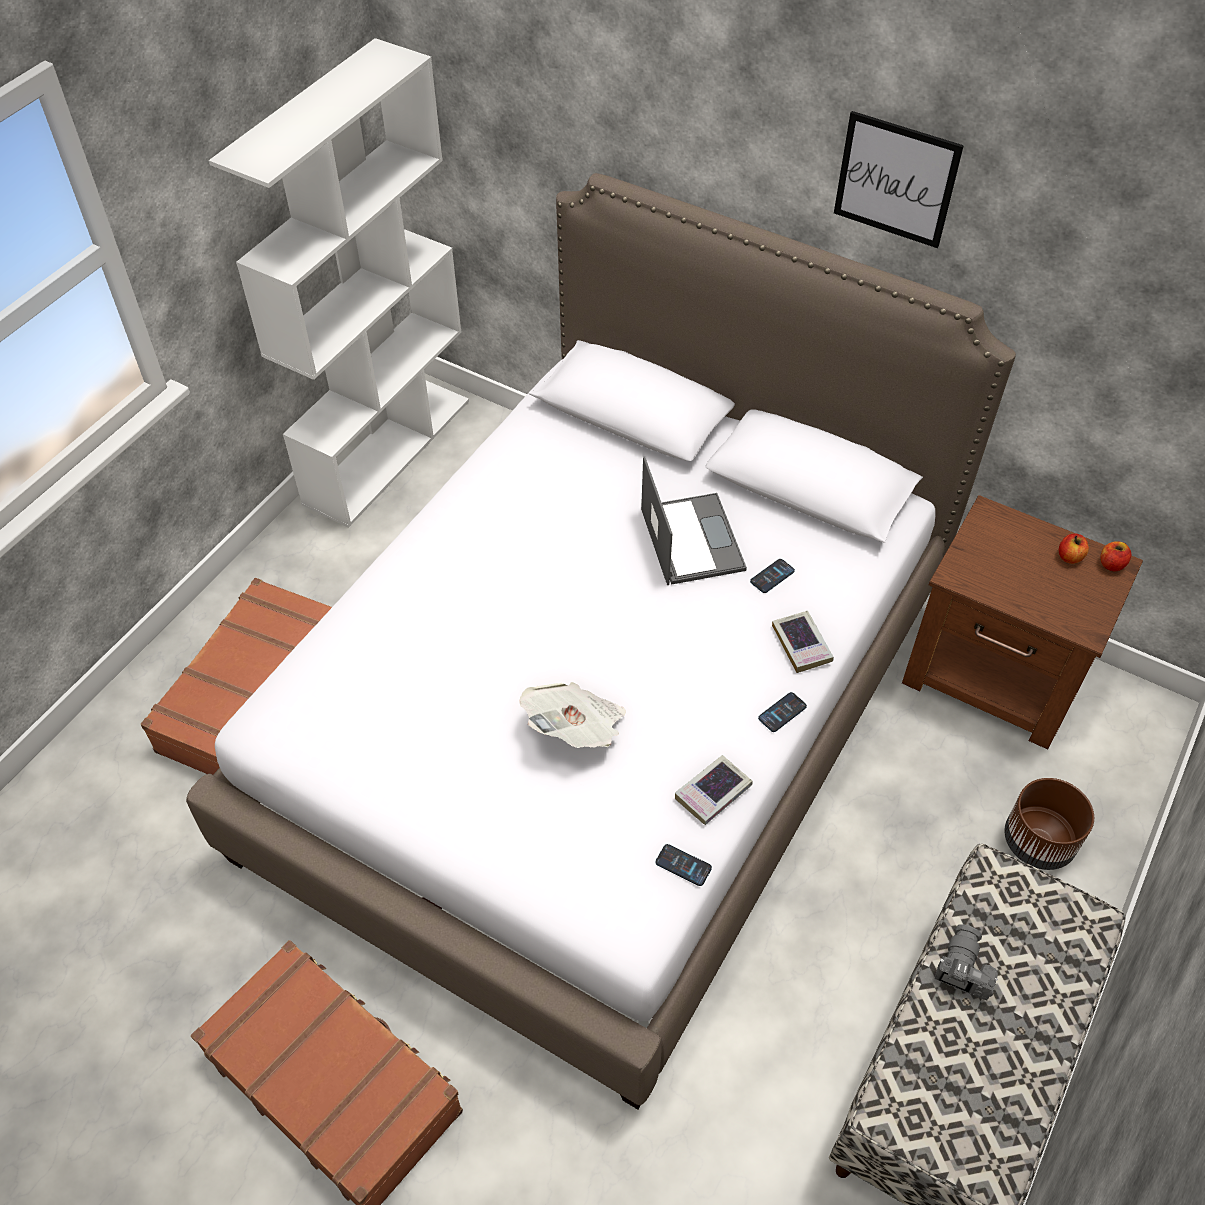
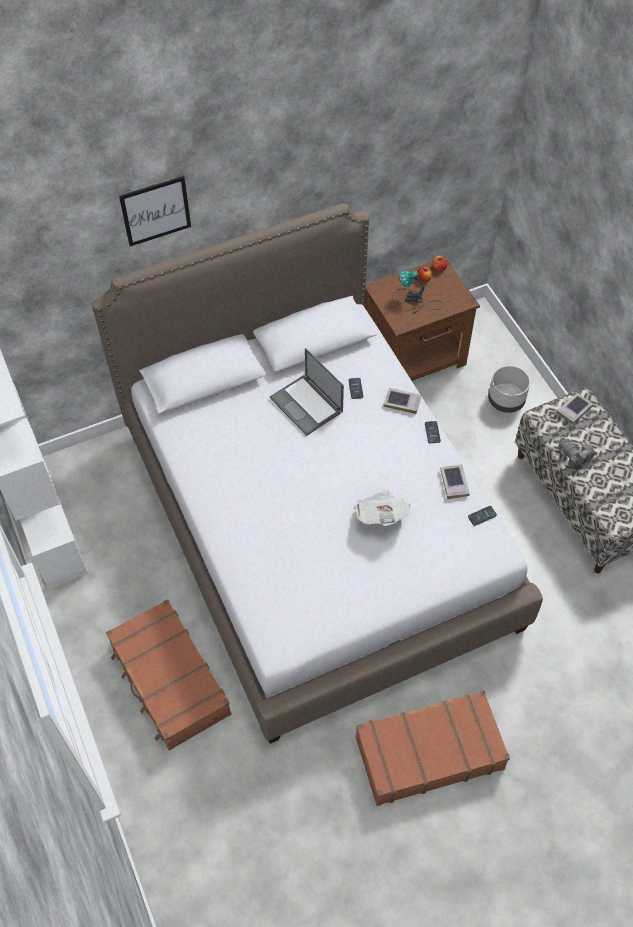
camera: 55 degrees left, 5 degrees up
(691, 538) = (307, 405): laptop -> laptop turned 150 degrees counterclockwise
(896, 179) = (278, 176): picture -> picture (155, 211)
(1017, 569) = (415, 301): none -> table lamp
(1038, 842) = (506, 401): brown planter -> grey planter
(1056, 917) = (574, 410): none -> book

